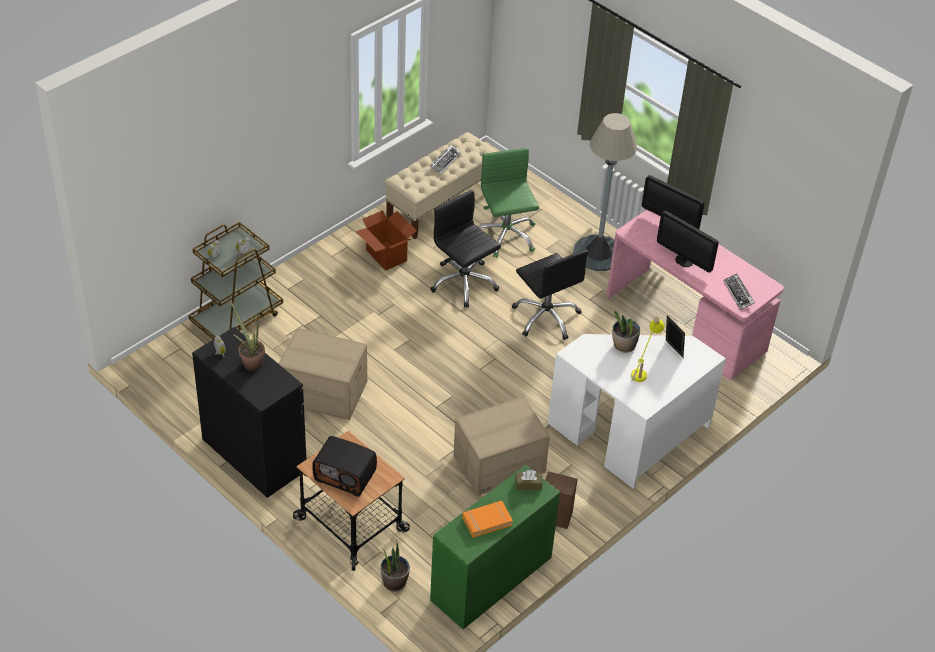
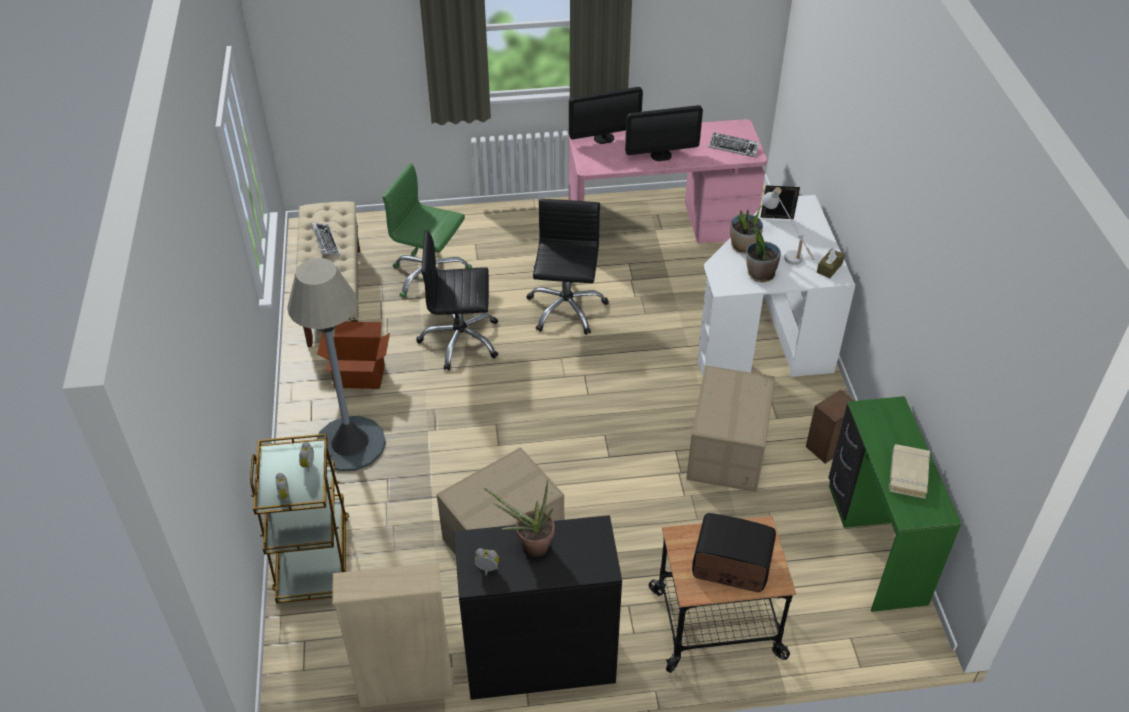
camera: 50 degrees left, 0 degrees up
(186, 408) = (406, 688): none -> beige bookcase
(346, 475) = (730, 567): radio -> radio turned 135 degrees counterclockwise
(394, 582) = (825, 629): potted plant -> potted plant (760, 274)
(487, 521) = (908, 474): orange book -> beige book
(528, 484) = (878, 414): brown tissue box -> brown tissue box (829, 268)
(546, 317) = (566, 308): black office chair -> black office chair turned 90 degrees counterclockwise
(598, 253) = (520, 230): grey floor lamp -> grey floor lamp (350, 444)
(642, 368) = (785, 251): yellow table lamp -> white table lamp

